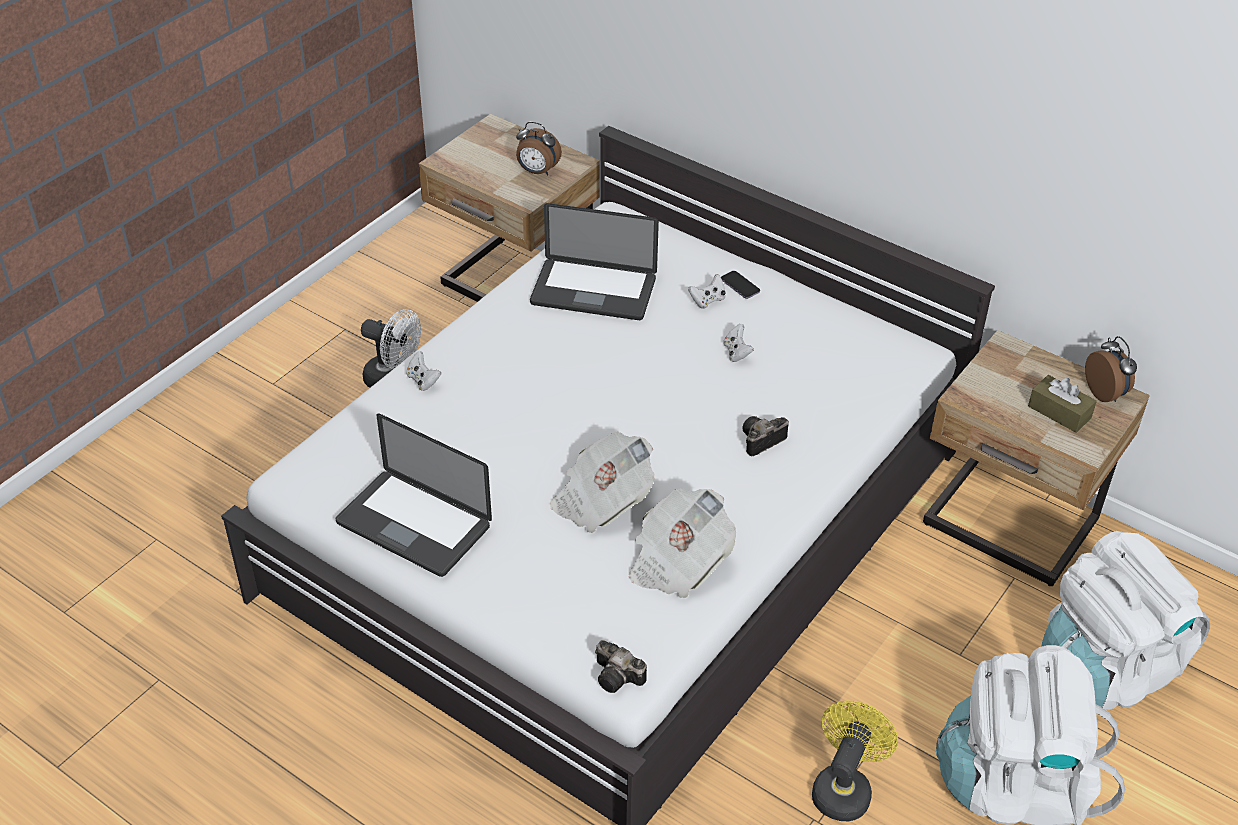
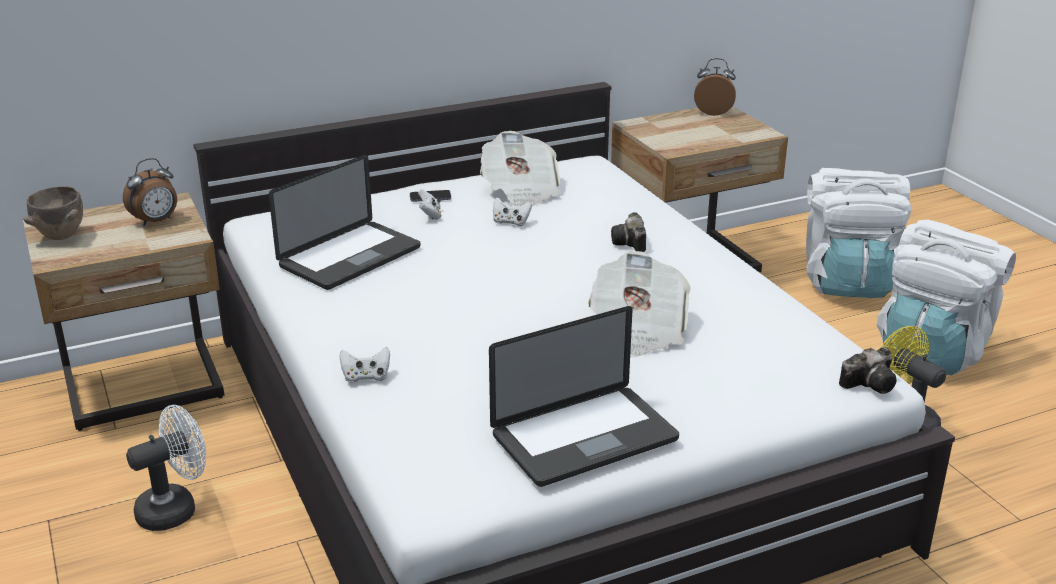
camera: 60 degrees left, 15 degrees down
(479, 143) = (60, 236): none -> brown bowl
(678, 562) = (745, 317): newspaper -> newspaper (520, 191)
(1059, 412) = (719, 129): brown tissue box -> none

